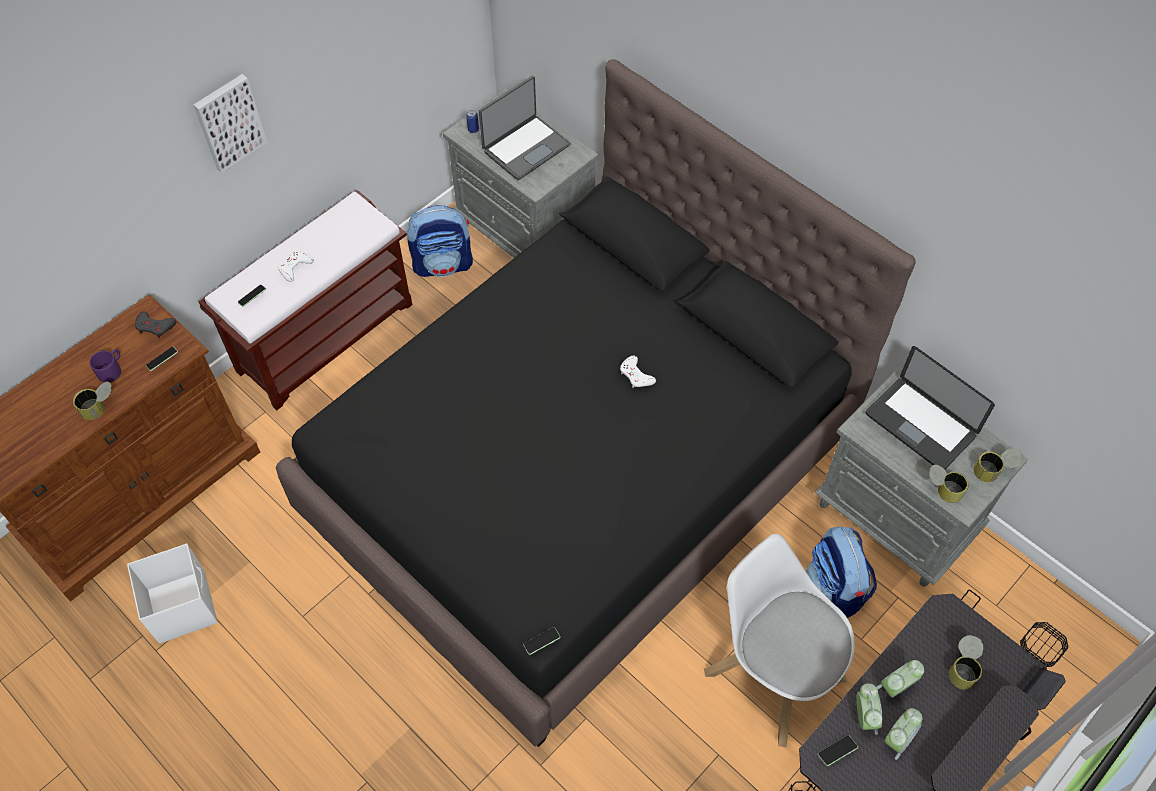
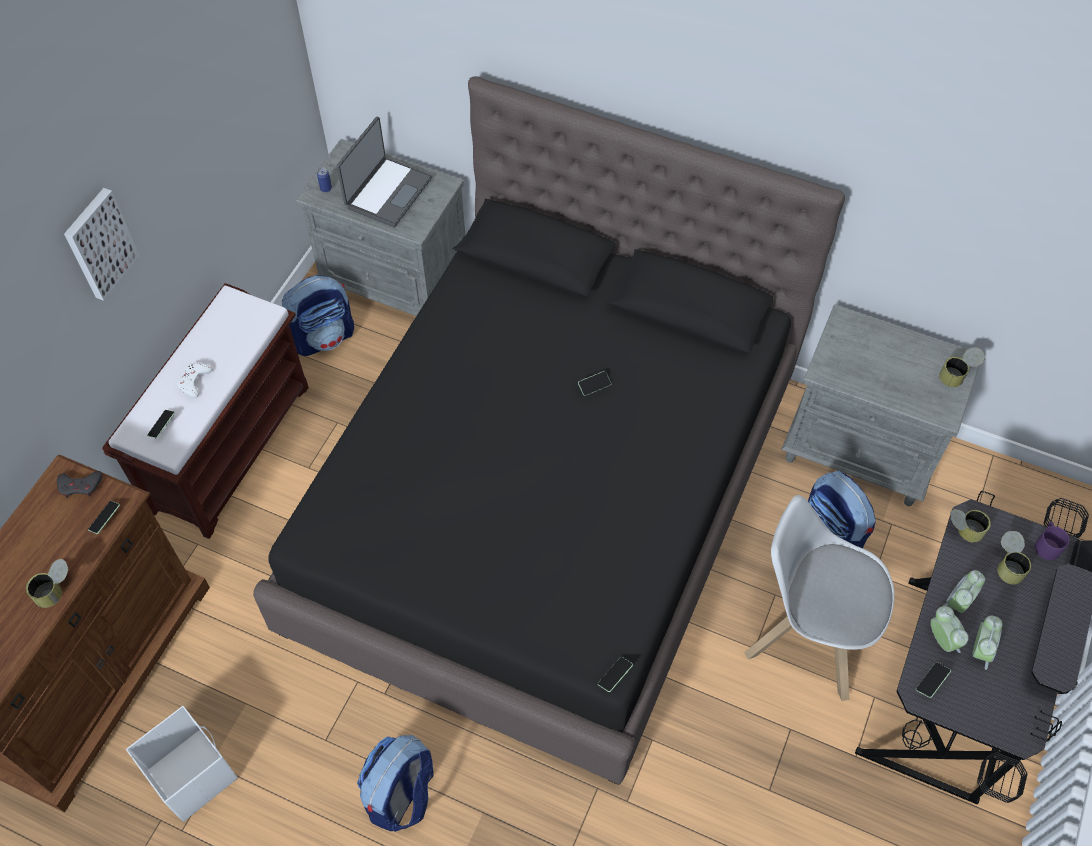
camera: 20 degrees left, 0 degrees up
(111, 369) = (51, 546): purple mug -> purple mug (1046, 544)
(346, 688) = (402, 796): none -> backpack
(636, 375) = (594, 386): white game controller -> phone
(920, 425) = (876, 352): laptop -> none
(942, 489) = (921, 406): can -> can (963, 530)

